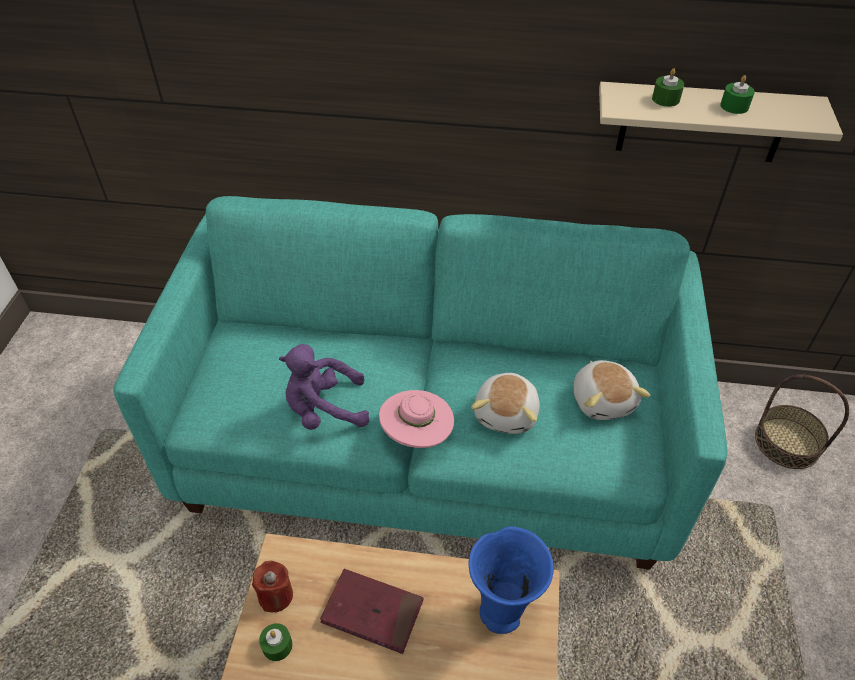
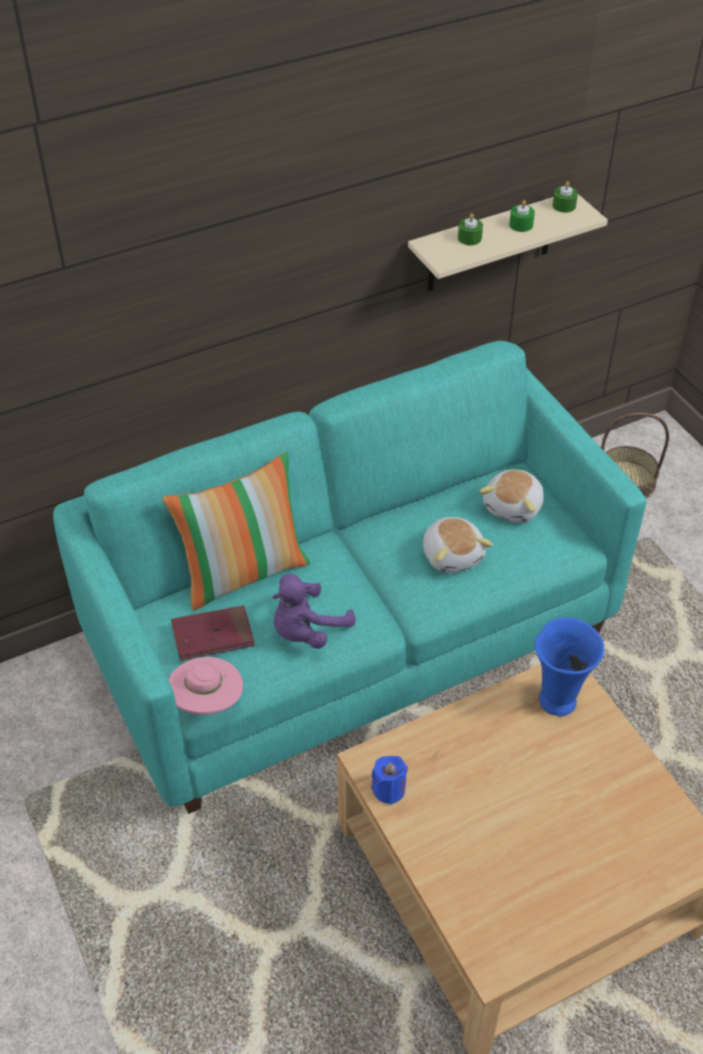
camera: 35 degrees left, 0 degrees up
(276, 595) = (389, 789): red candle -> blue candle
(277, 645) = (423, 819): green candle -> green candle (564, 206)
(322, 335) = (244, 572): none -> pillow
(372, 612) = (470, 755): red book -> red book (213, 635)
(417, 434) = (397, 609): pink hat -> pink hat (207, 702)
(603, 400) = (514, 506): plush toy -> plush toy turned 75 degrees clockwise

